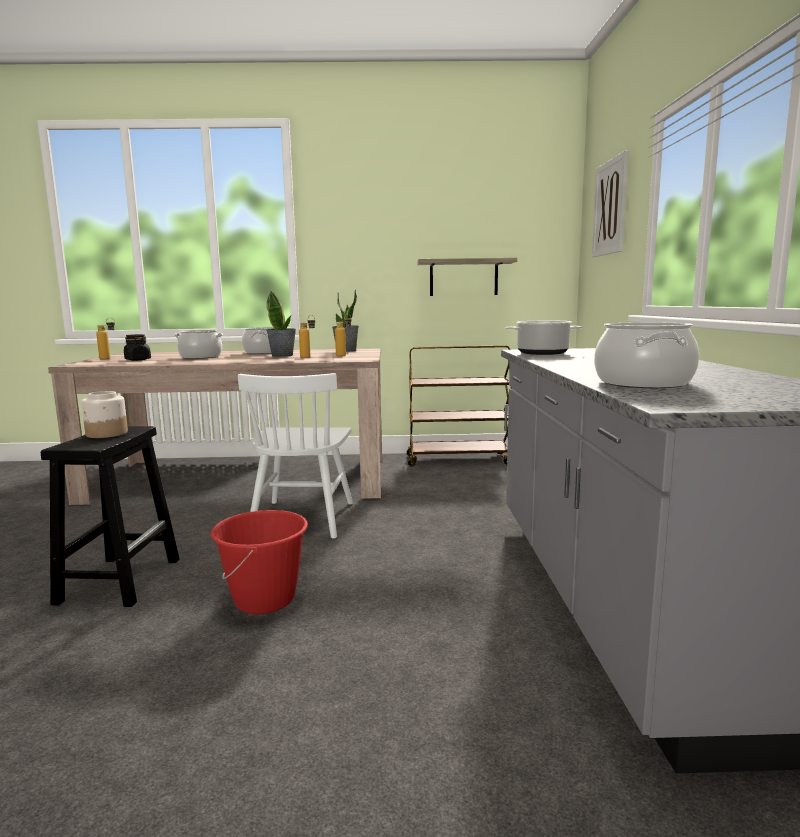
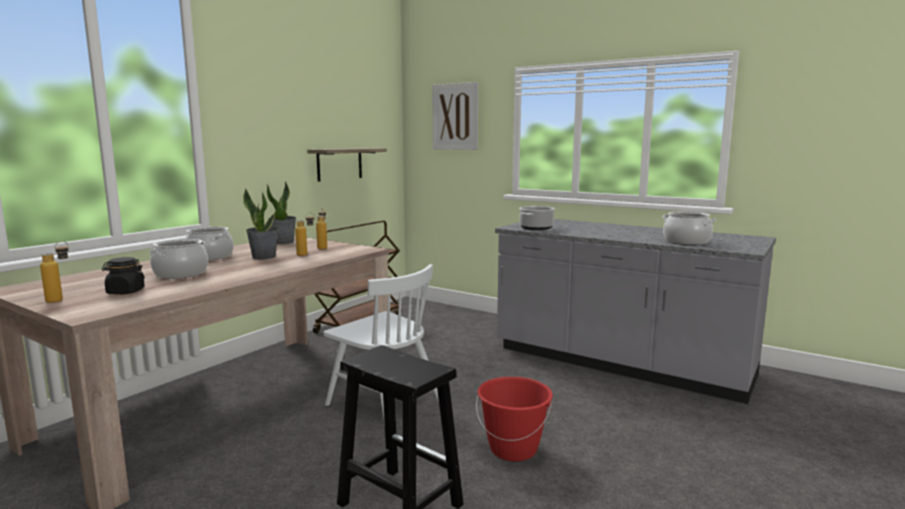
camera: 55 degrees left, 0 degrees up
(106, 434) = (385, 362): jar -> none

